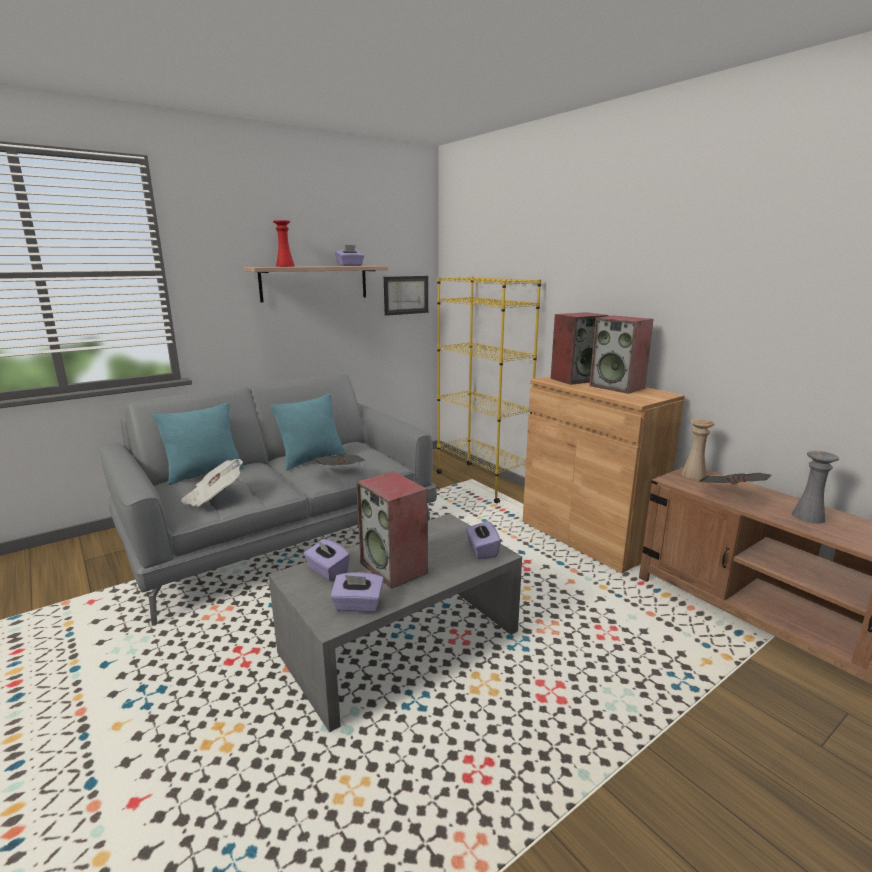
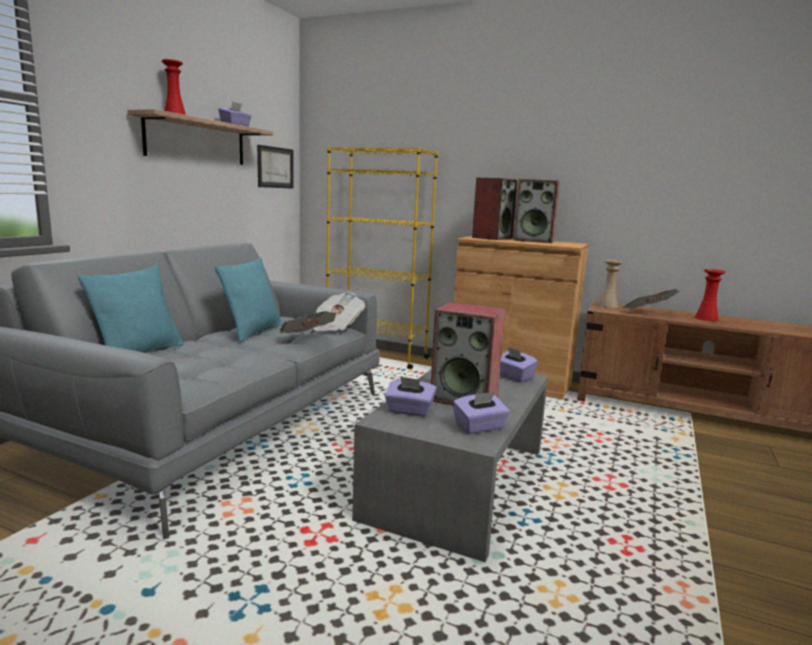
camera: 30 degrees left, 5 degrees down
(214, 497) = (197, 370): newspaper -> newspaper (336, 326)
(808, 517) = (706, 319): grey vase -> red vase

